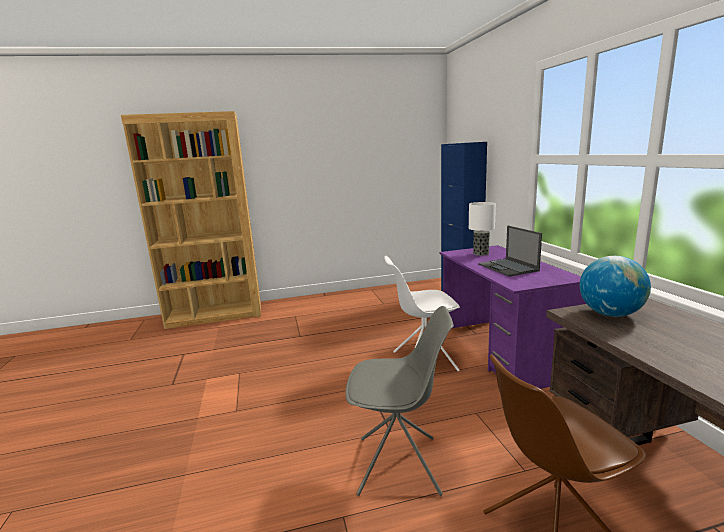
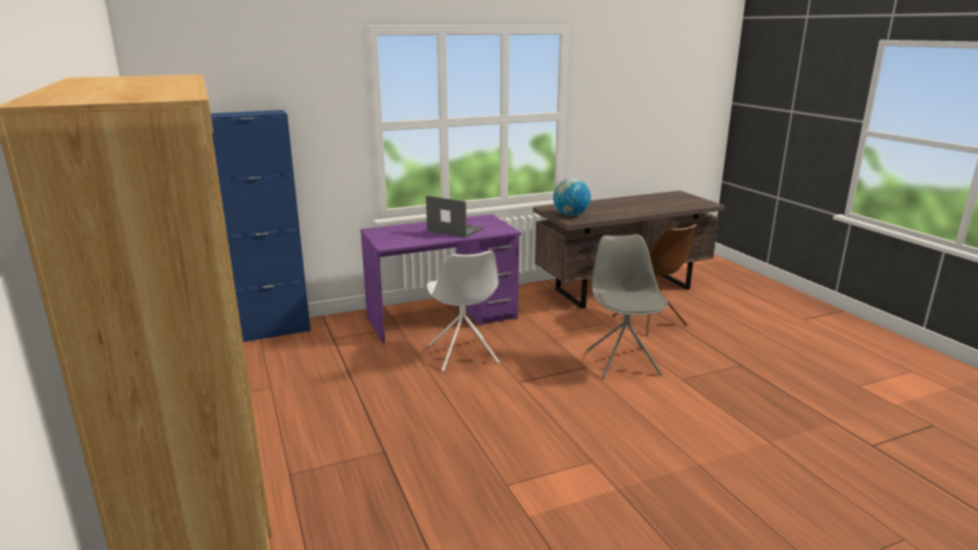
camera: 100 degrees left, 5 degrees up
(480, 253) = (397, 236): table lamp -> none
(508, 267) = (454, 230): laptop -> laptop turned 120 degrees counterclockwise

